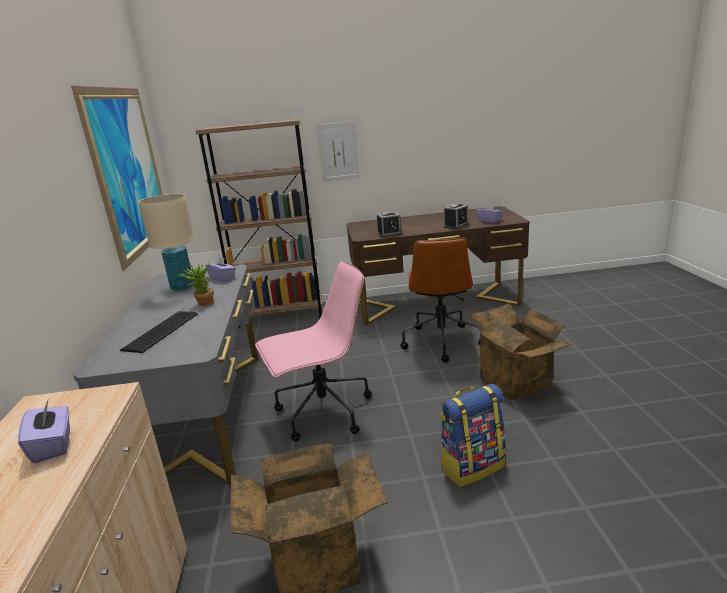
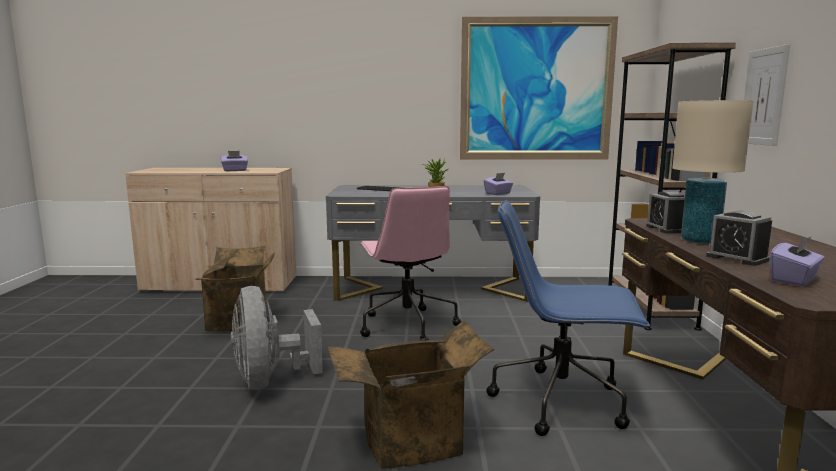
camera: 95 degrees right, 10 degrees down
(182, 287) = (481, 189): beige table lamp -> beige table lamp (700, 241)
(441, 341) = (562, 401): brown office chair -> blue office chair
(472, 466) = (270, 380): backpack -> grey fan

